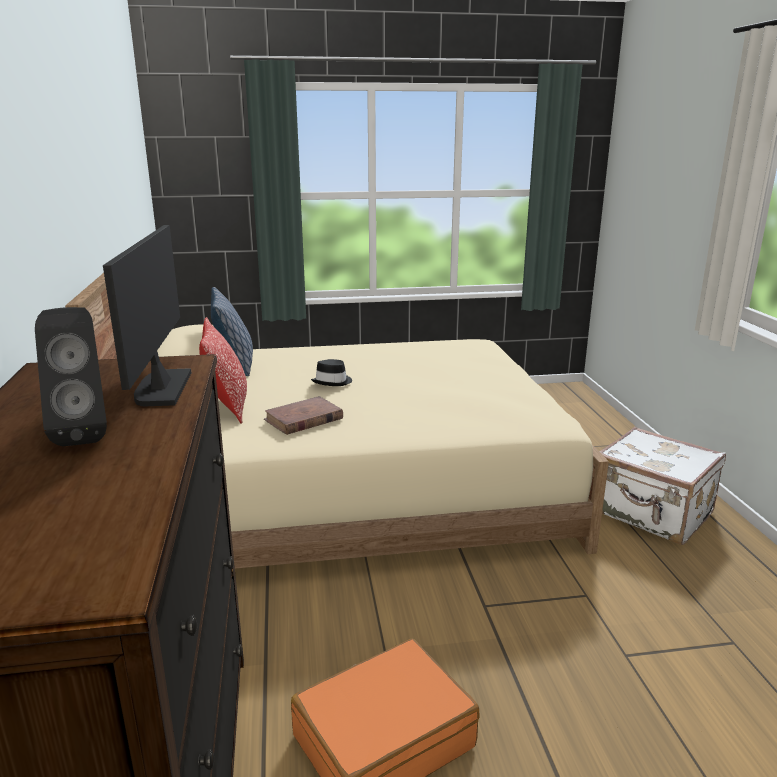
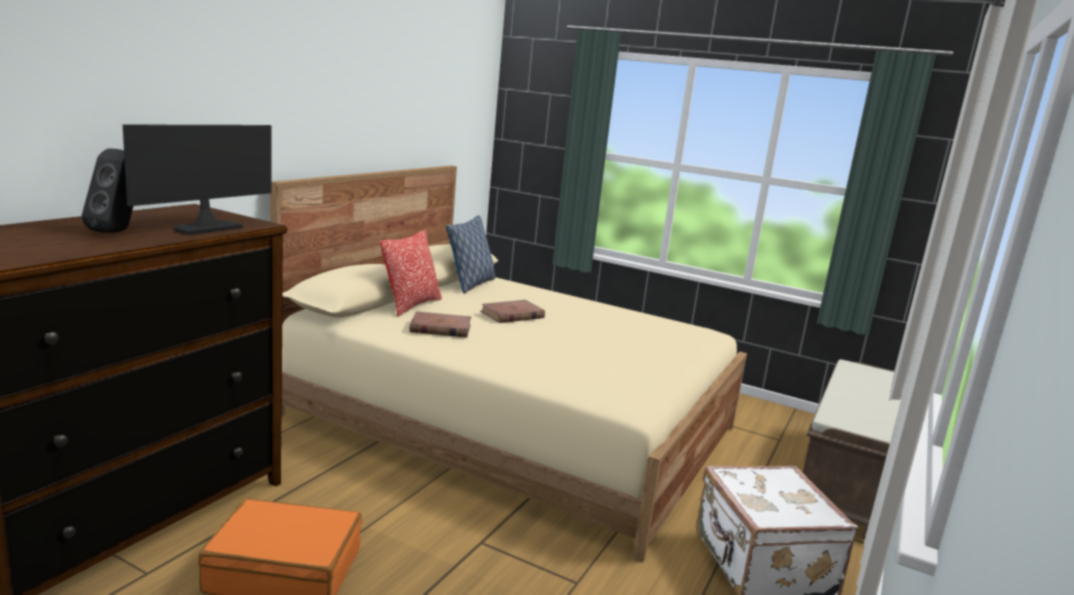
camera: 35 degrees right, 5 degrees down
(333, 381) = (512, 315): black hat -> brown book
(604, 426) = (846, 480): none -> brown bench

